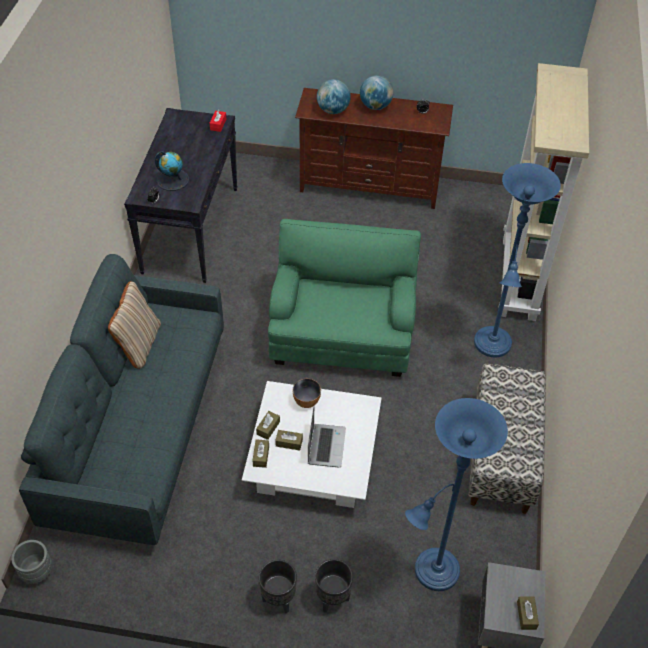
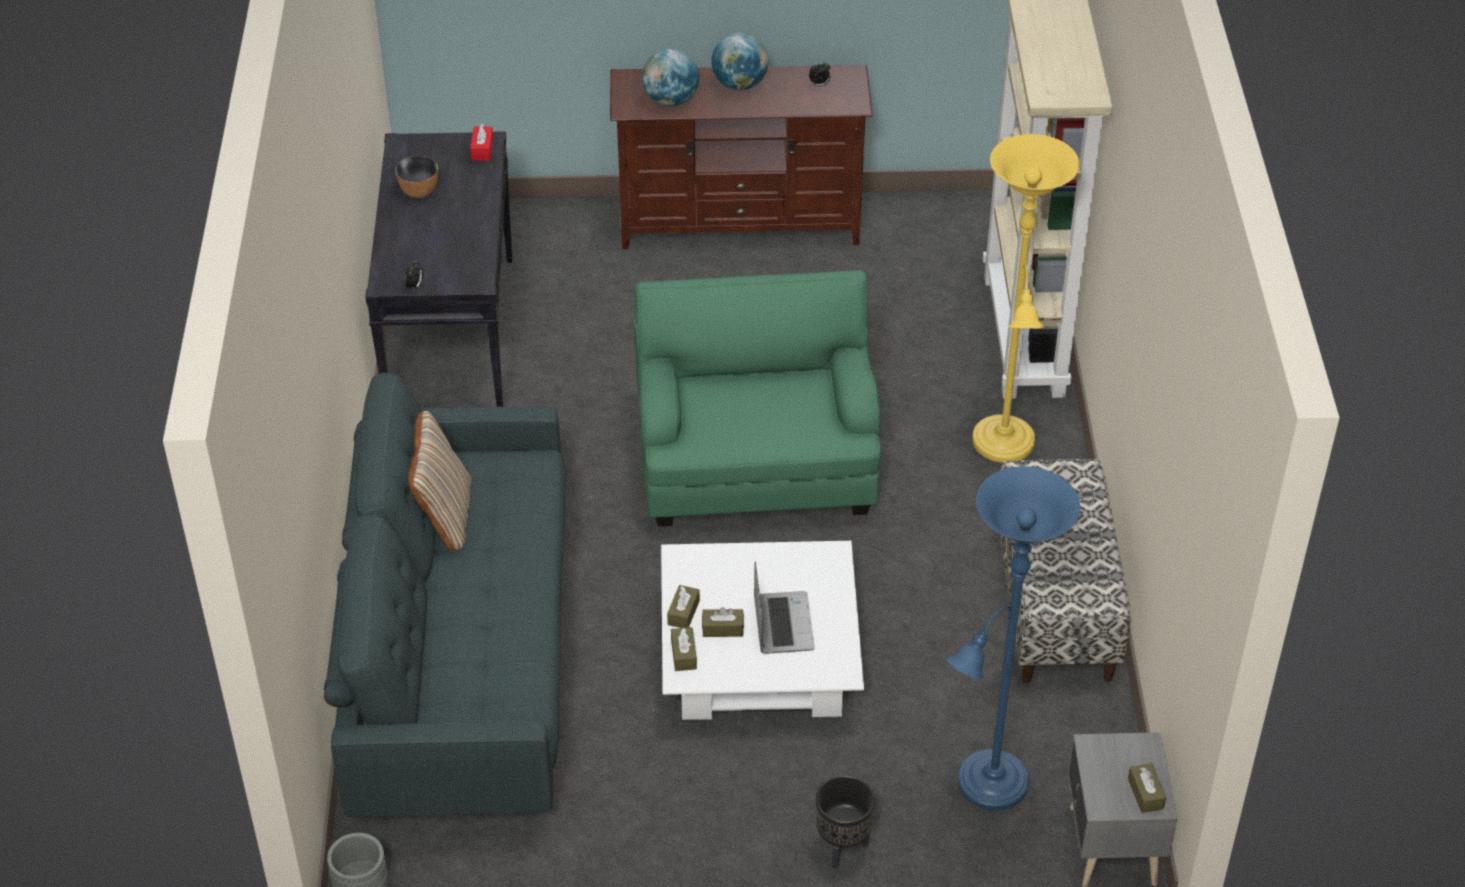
camera: 10 degrees left, 5 degrees down
(173, 180) = (434, 248): globe -> none
(278, 599) = (758, 863): black planter -> none
(306, 401) = (734, 564): bowl -> bowl (419, 192)
(492, 347) = (1004, 447): blue floor lamp -> yellow floor lamp

